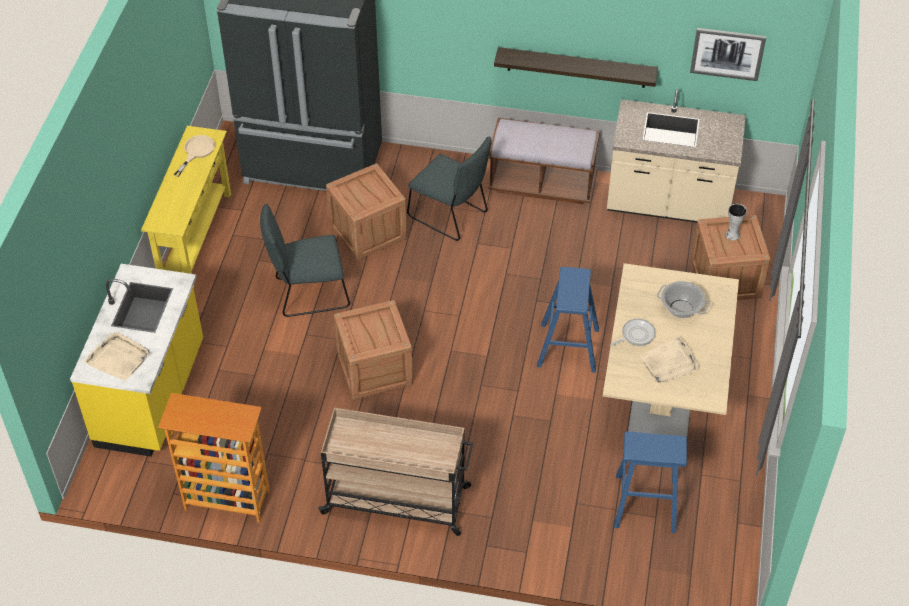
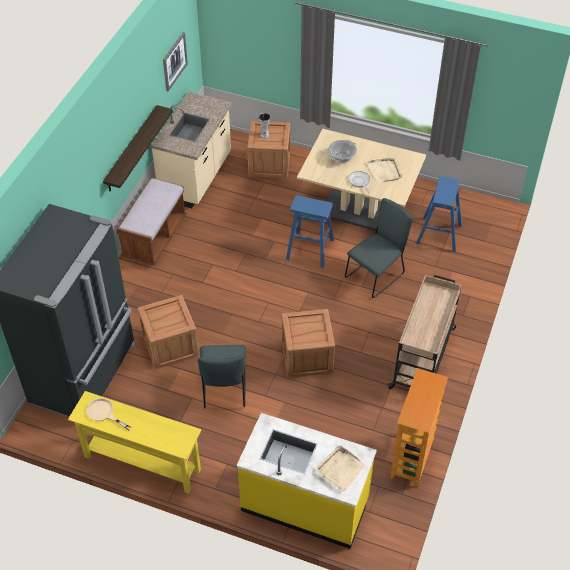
camera: 80 degrees left, 0 degrees up
(450, 216) = (170, 294): grey chair -> grey chair (376, 274)

